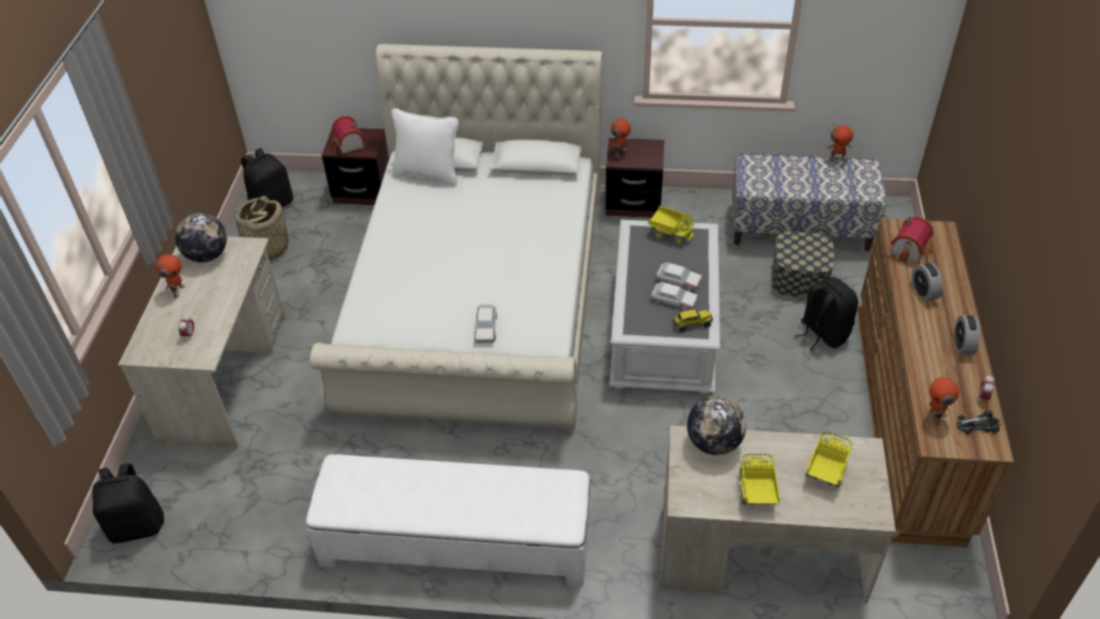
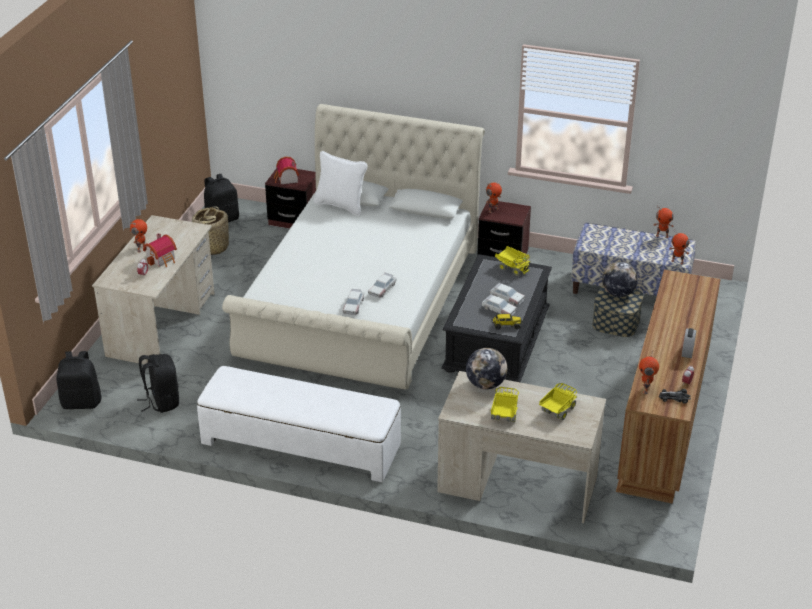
camera: 10 degrees right, 10 degrees down
(207, 255) = (166, 230): globe -> globe (618, 293)
(516, 294) = (382, 289): none -> toy car
(663, 327) = (497, 339): white coffee table -> black coffee table
(822, 333) = (619, 360): black backpack -> black backpack (161, 401)
(869, 193) = (677, 261): none -> toy robot
(911, 250) = (677, 291): toy house -> toy house (162, 259)
(923, 292) = (674, 317): alarm clock -> none

